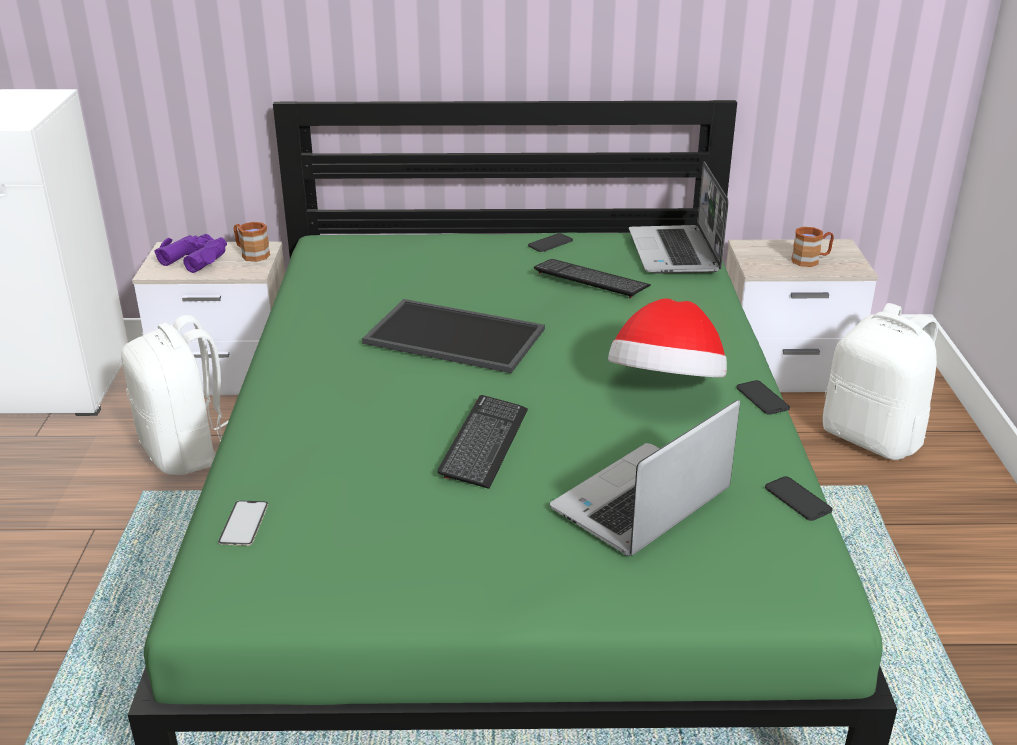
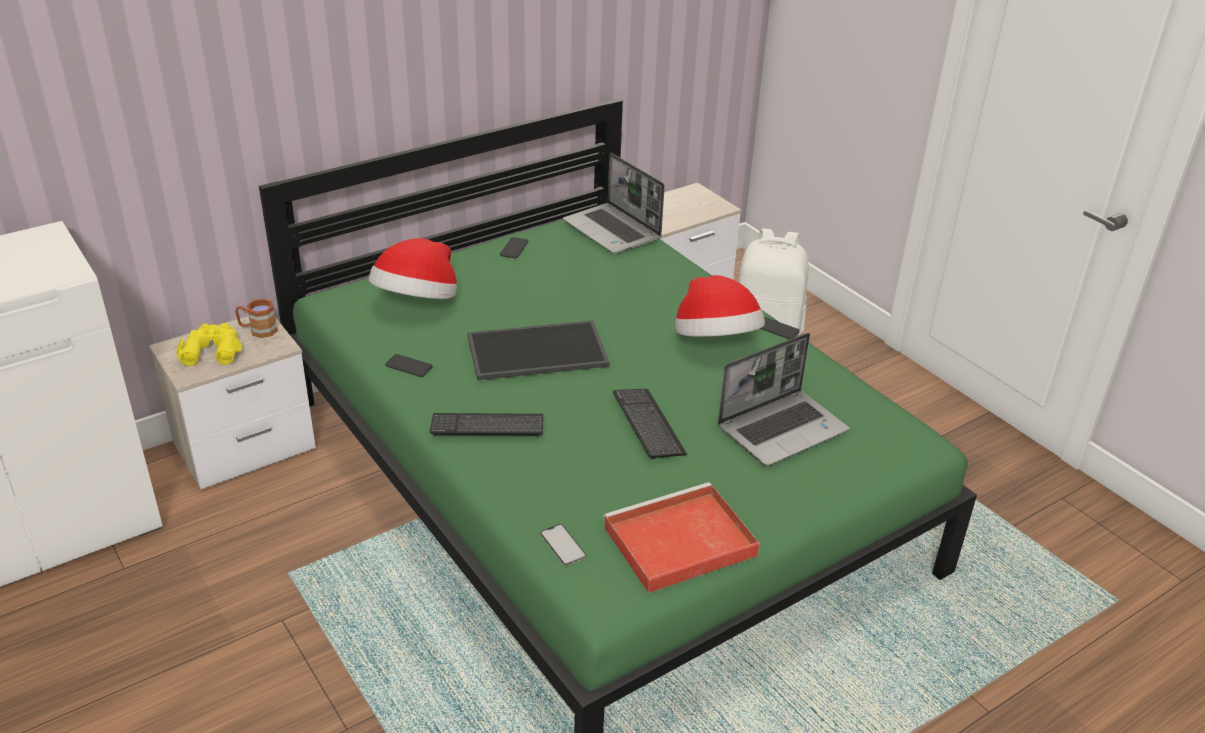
camera: 35 degrees left, 5 degrees up
(187, 451) = (287, 526): white backpack -> none
(196, 259) = (212, 350): purple binoculars -> yellow binoculars
(363, 573) = (677, 543): none -> red tray
(396, 264) = (417, 302): none -> hat
(591, 279) = (580, 272): keyboard -> keyboard (487, 426)
(641, 504) = (782, 428): laptop -> laptop turned 135 degrees counterclockwise
(798, 499) = (860, 390): phone -> phone (409, 366)
(810, 260) = (689, 208): brown mug -> none

